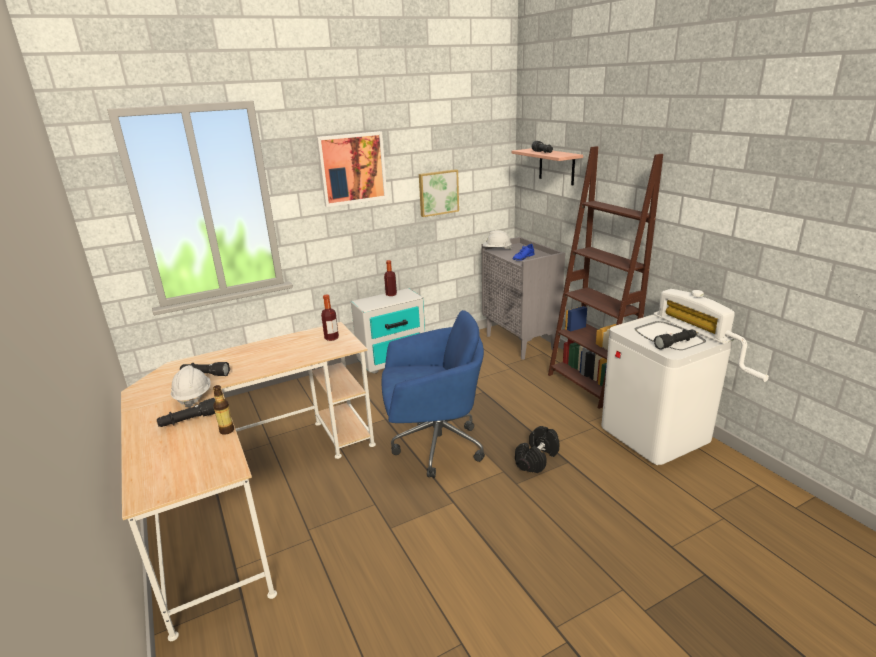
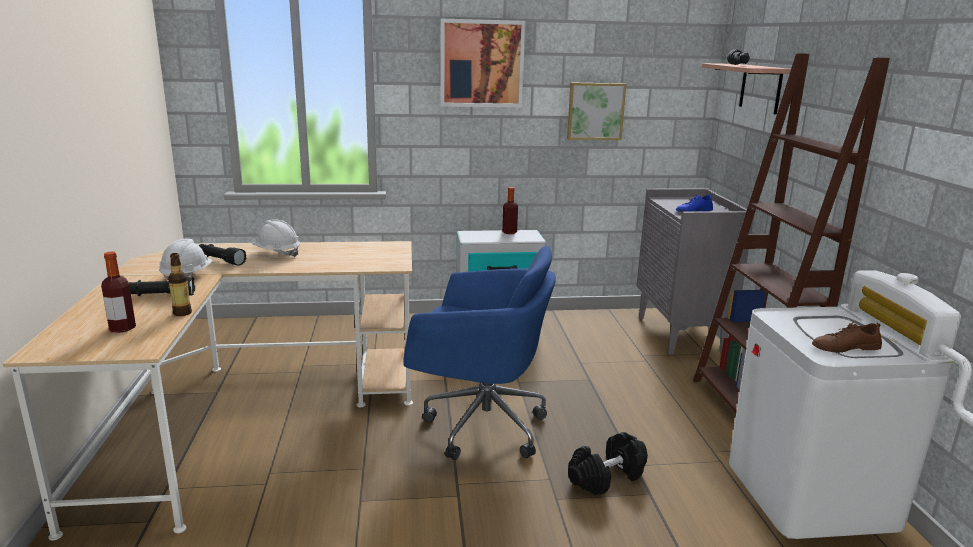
camera: 20 degrees right, 5 degrees down
(331, 338) = (383, 254): bottle -> bottle (122, 328)
(497, 250) = (665, 199): white hard hat -> white hard hat (277, 253)
(675, 343) = (845, 347): black flashlight -> brown shoe

